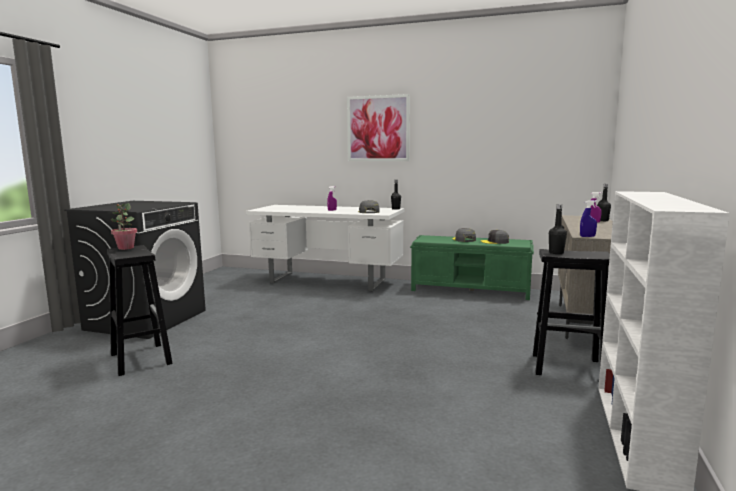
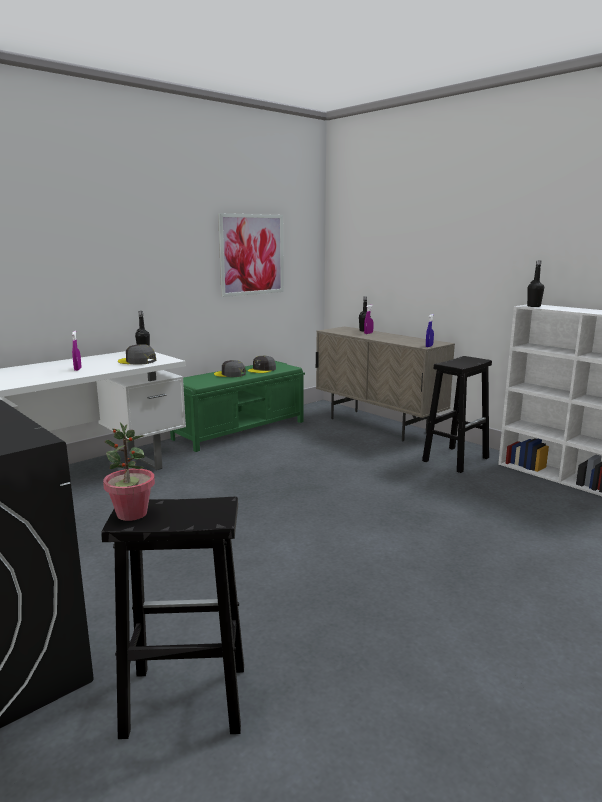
camera: 60 degrees left, 5 degrees up
(378, 128) = (96, 237): picture -> picture (252, 254)
(556, 253) = (457, 364): black bottle -> black bottle (533, 306)

